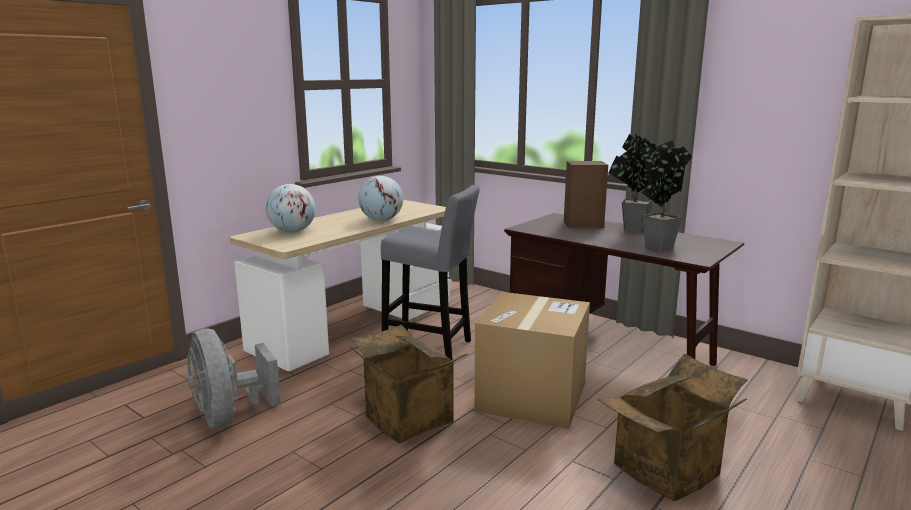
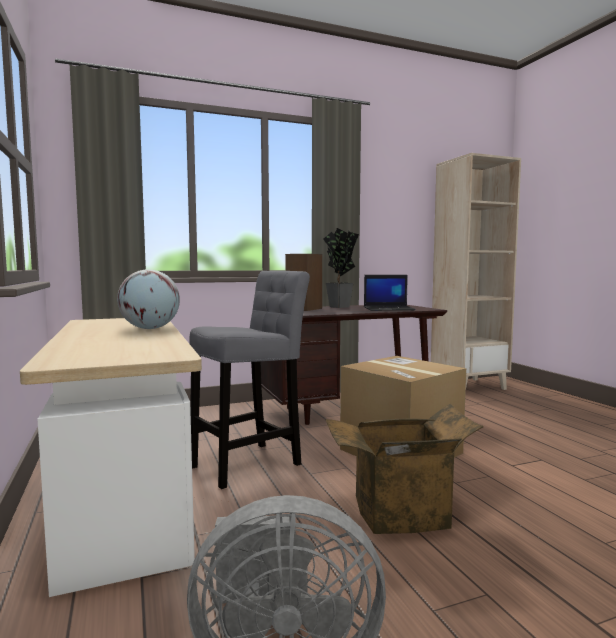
camera: 60 degrees left, 10 degrees down
(292, 232) = (100, 350): globe -> none
(657, 246) = (389, 309): potted plant -> laptop
(669, 472) = (536, 443): cardboard box -> none

